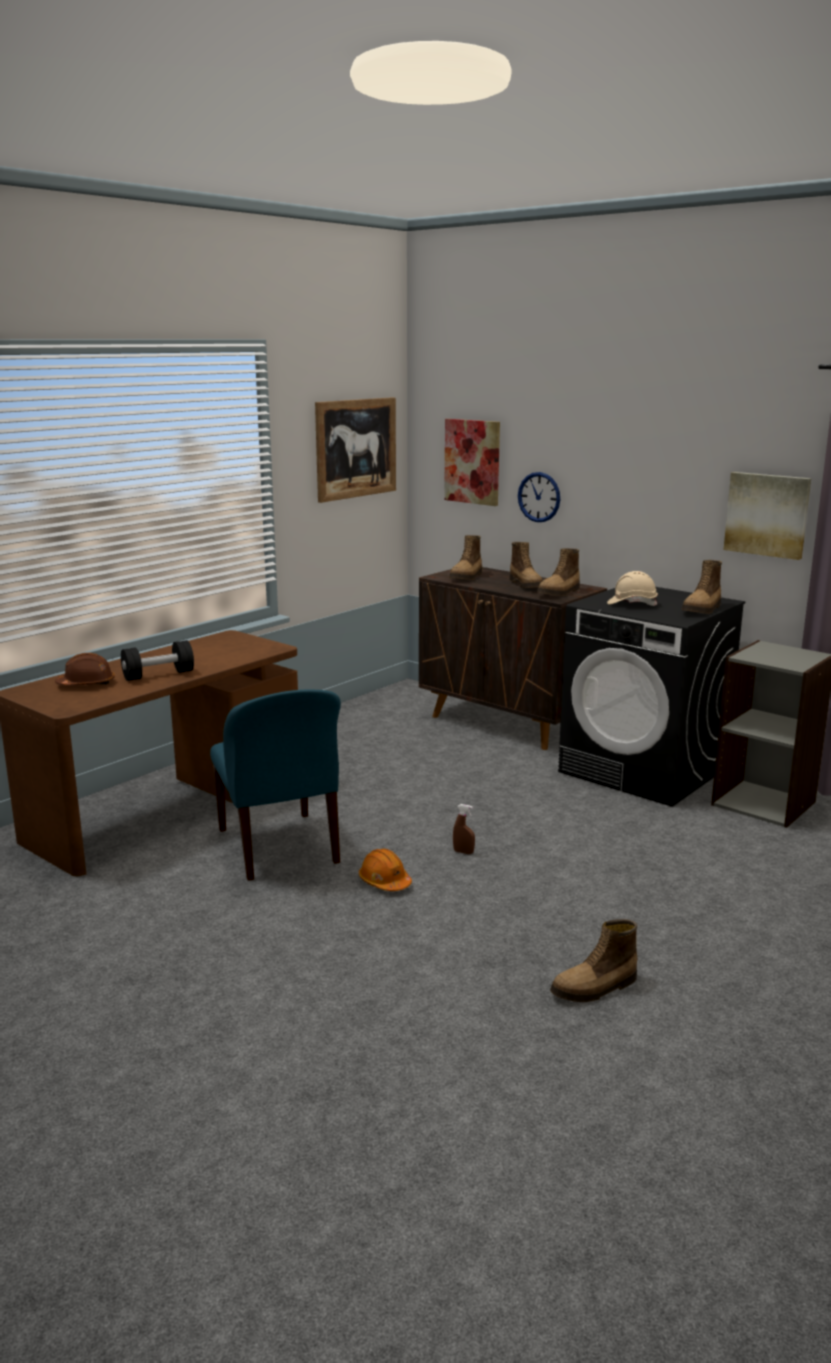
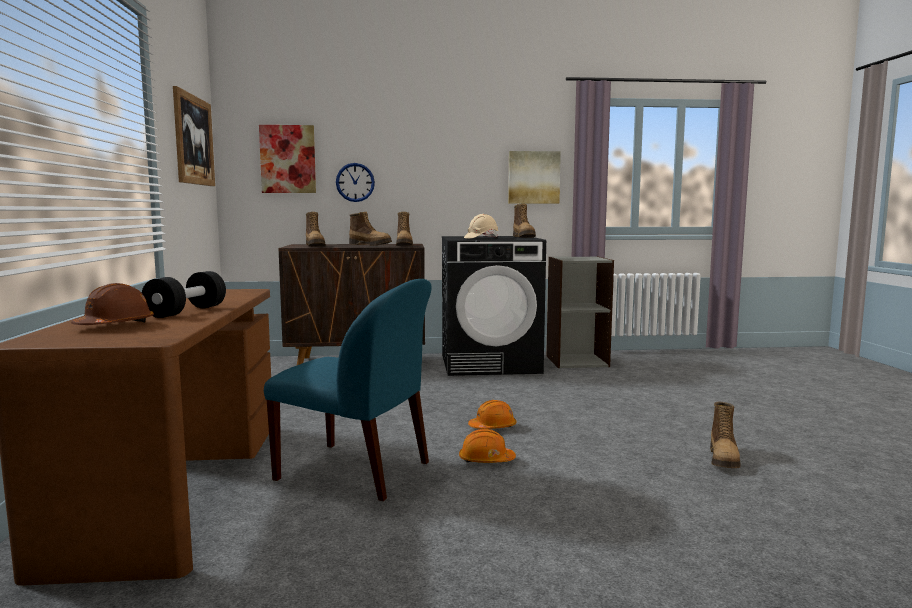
camera: 45 degrees left, 10 degrees down
(463, 852) = (493, 427): brown spray bottle -> orange hard hat

